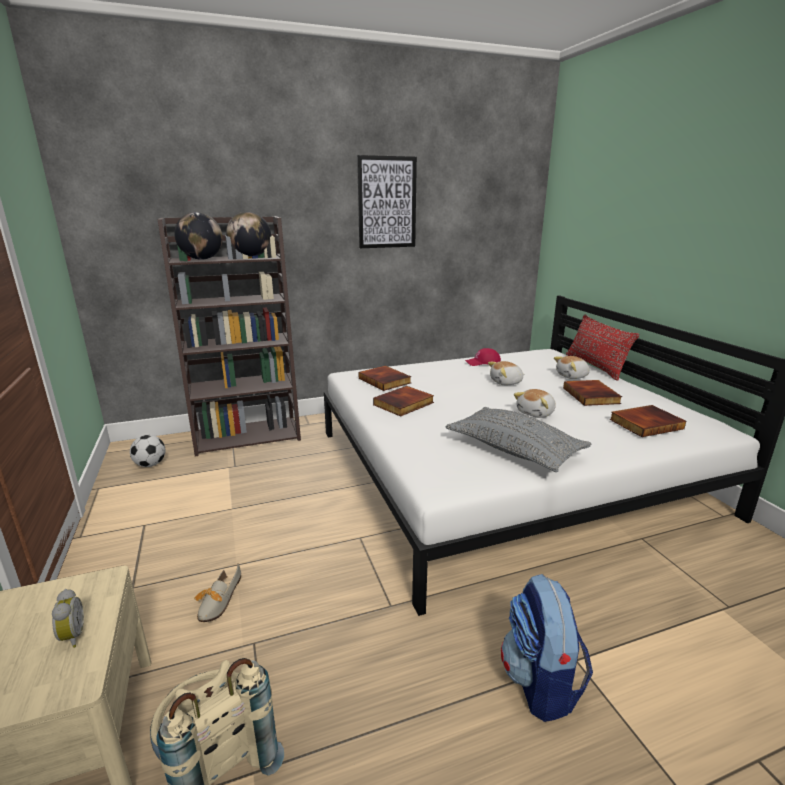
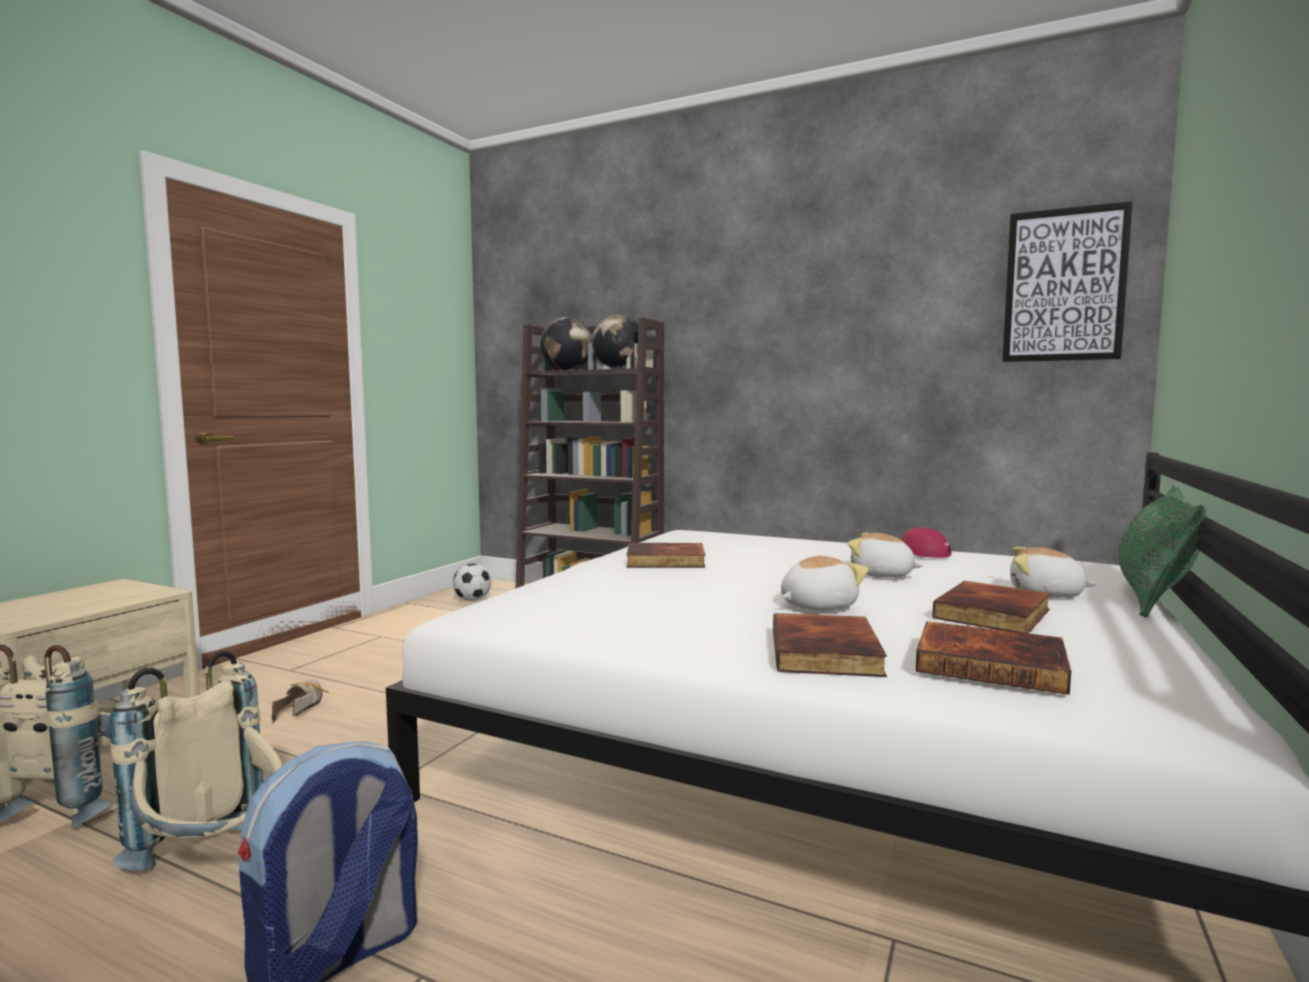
camera: 45 degrees right, 15 degrees down
(71, 637) = (79, 607): alarm clock -> none
(217, 603) = (301, 706): shoe -> shoe turned 120 degrees clockwise
(385, 380) = (709, 542): book -> book (827, 652)
(387, 203) = (820, 297): picture -> picture (1064, 285)
(403, 707) = (214, 863): none -> beige backpack
(514, 450) = (656, 623): grey pillow -> none
(536, 413) = (816, 606): plush toy -> plush toy turned 150 degrees clockwise
(595, 366) = (1153, 596): red pillow -> green pillow

